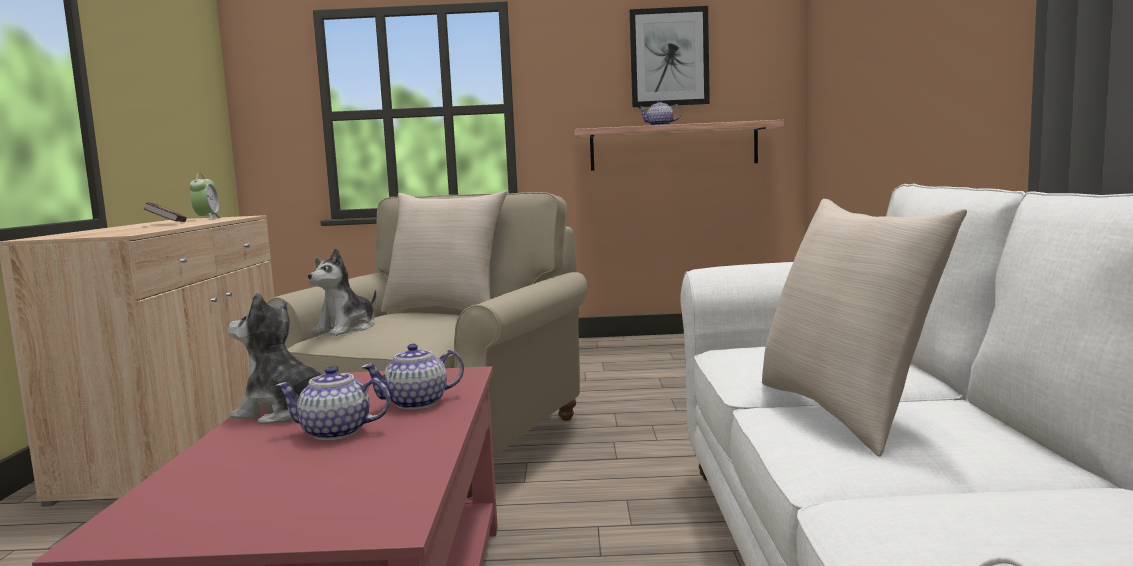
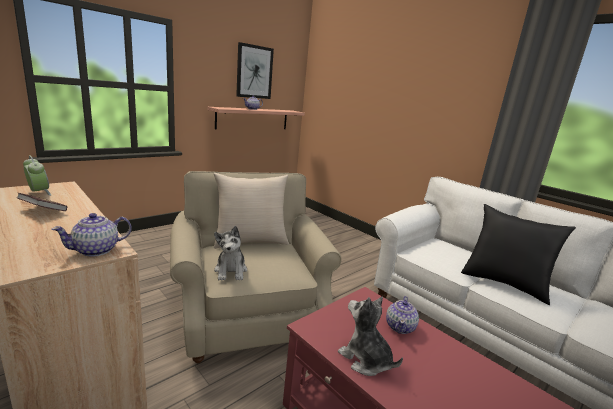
camera: 45 degrees left, 10 degrees up
(284, 412) = (365, 359): plush toy -> plush toy turned 75 degrees clockwise
(336, 432) = (421, 364): teapot -> teapot (97, 250)
(845, 412) = (504, 283): beige pillow -> black pillow

